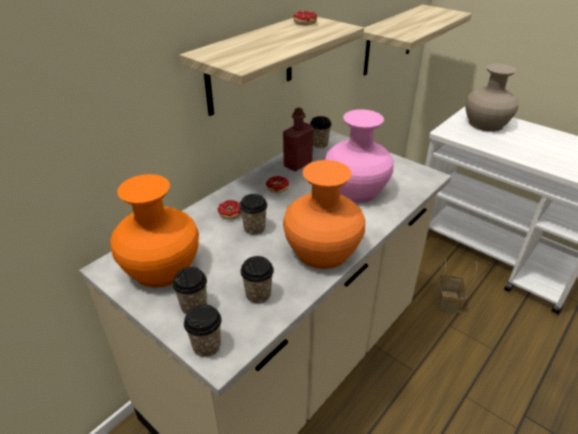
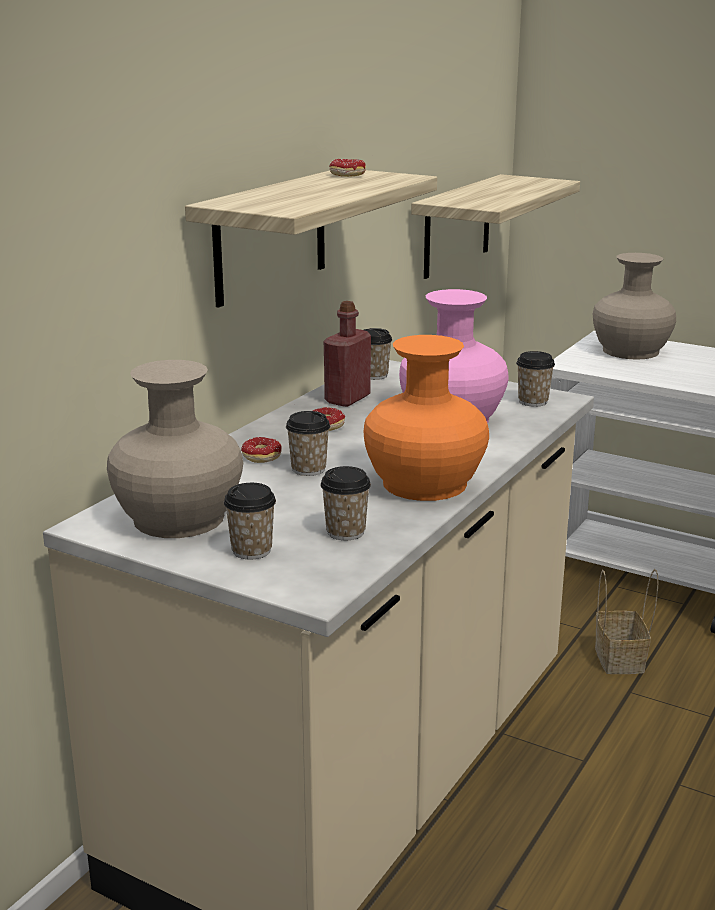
camera: 10 degrees left, 15 degrees down
(161, 267) = (178, 518): orange vase -> beige vase
(206, 346) = (290, 584): cup -> cup (533, 401)

